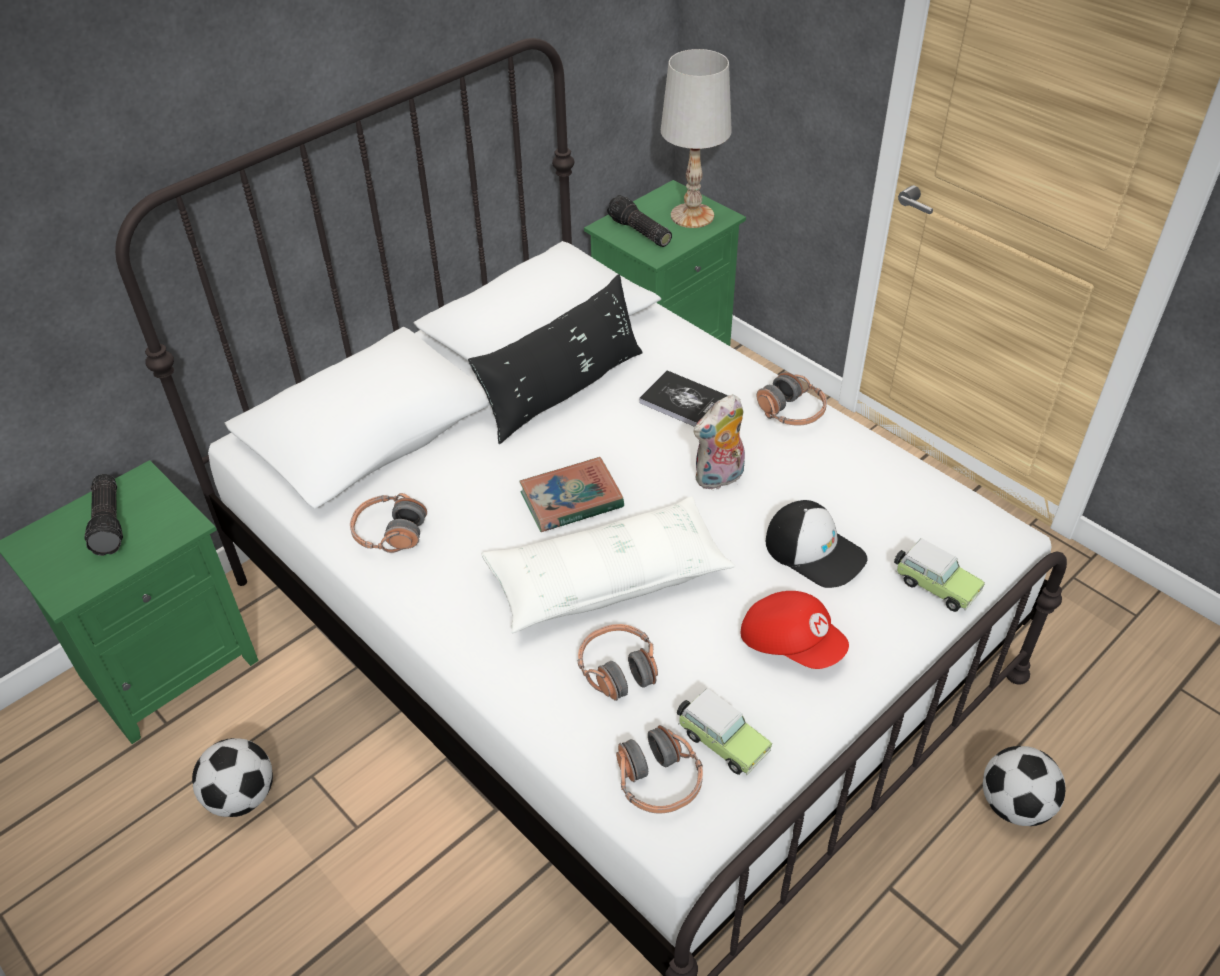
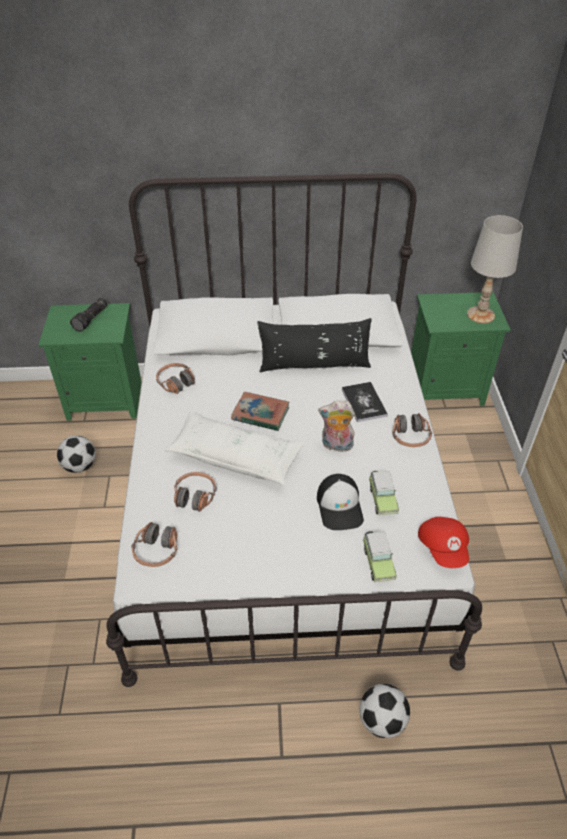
camera: 40 degrees right, 0 degrees up
(638, 232) = (442, 309): flashlight -> none
(721, 741) = (199, 555): toy car -> toy car (382, 498)
(791, 643) = (278, 538): red cap -> red cap (443, 548)

